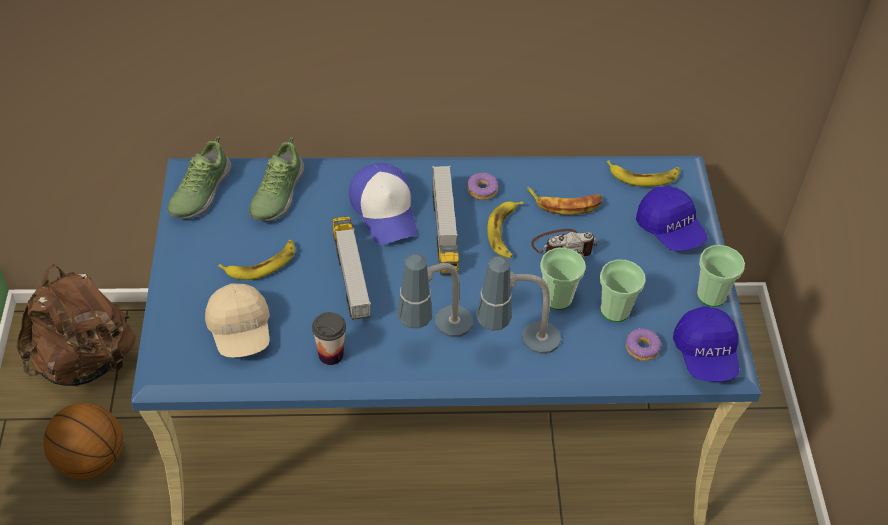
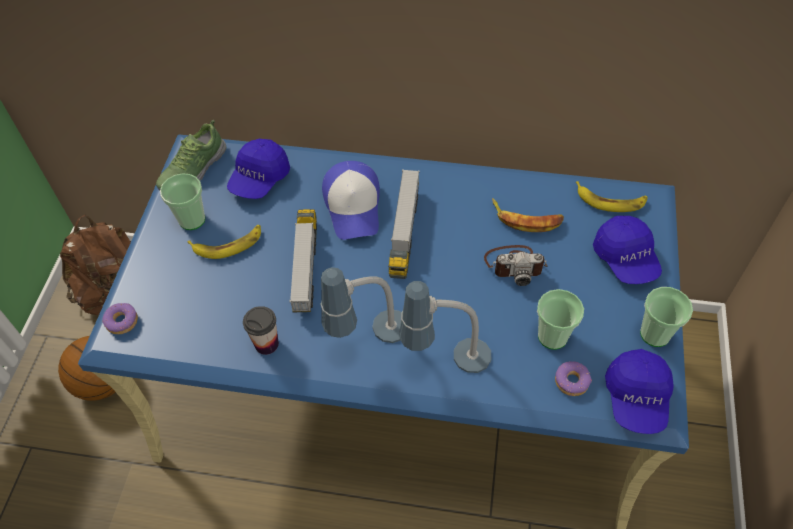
camera: 15 degrees right, 5 degrees up
(240, 331) = (191, 308): beige cap -> none
(276, 194) = (259, 179): shoe -> blue cap
(482, 190) = (449, 196): donut -> donut (122, 321)
(505, 232) = (462, 241): banana -> none
(557, 298) = (497, 316): cup -> cup (192, 219)

